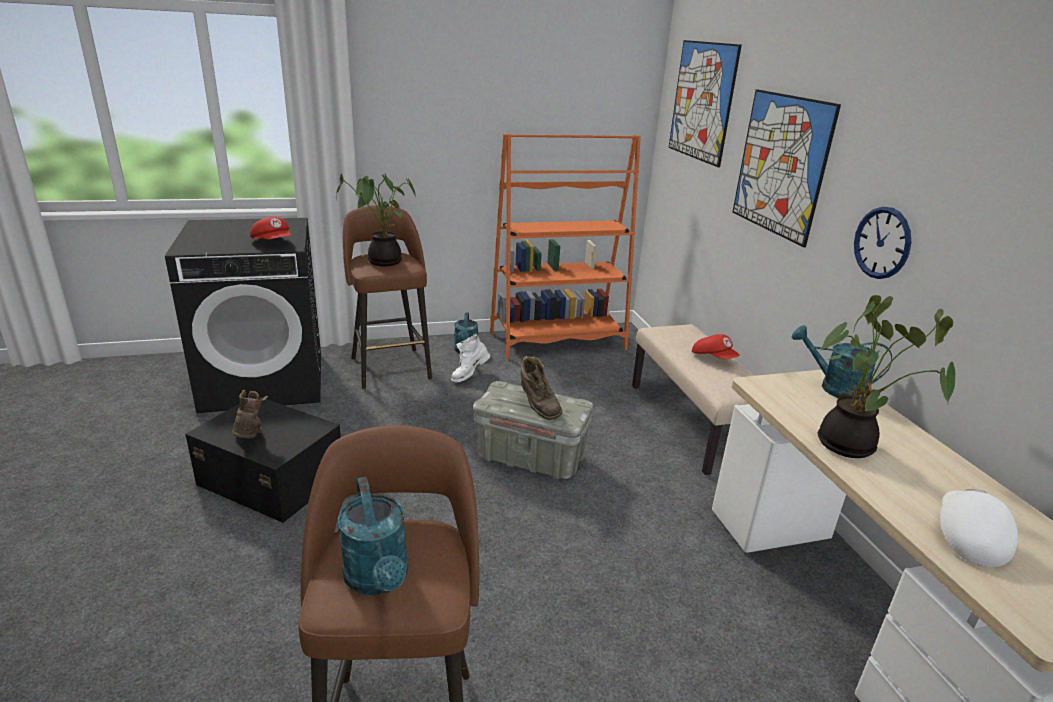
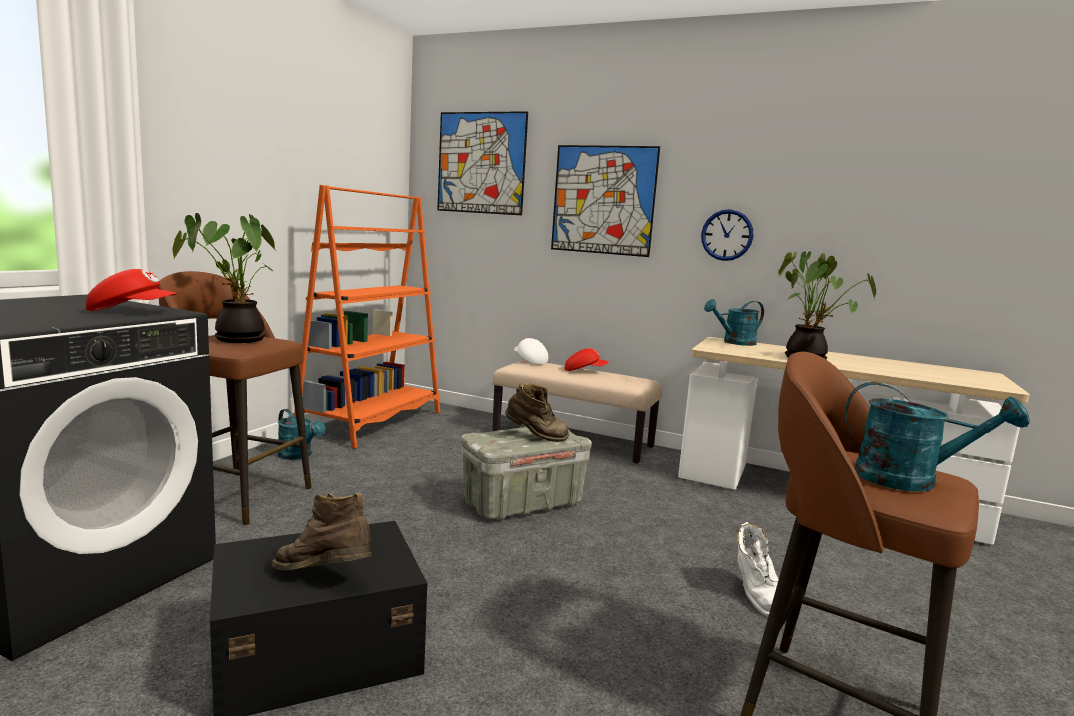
camera: 50 degrees left, 15 degrees down
(469, 375) = (345, 472): white boot -> white boot (755, 596)
(967, 537) = (918, 372): white cap -> white cap (529, 360)

